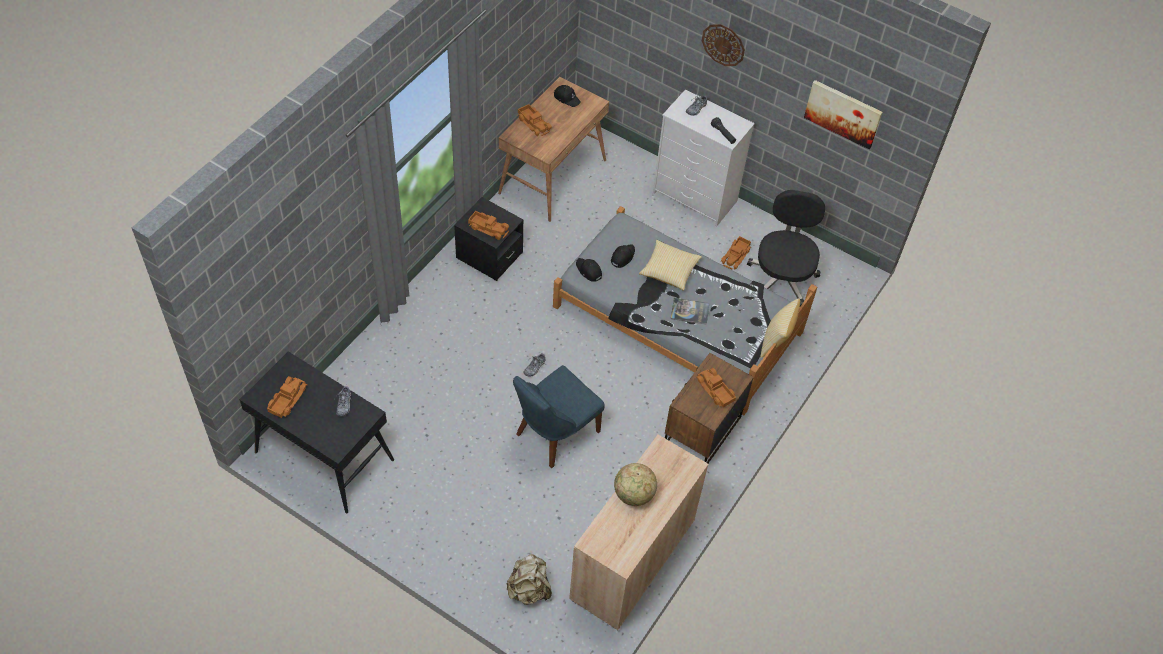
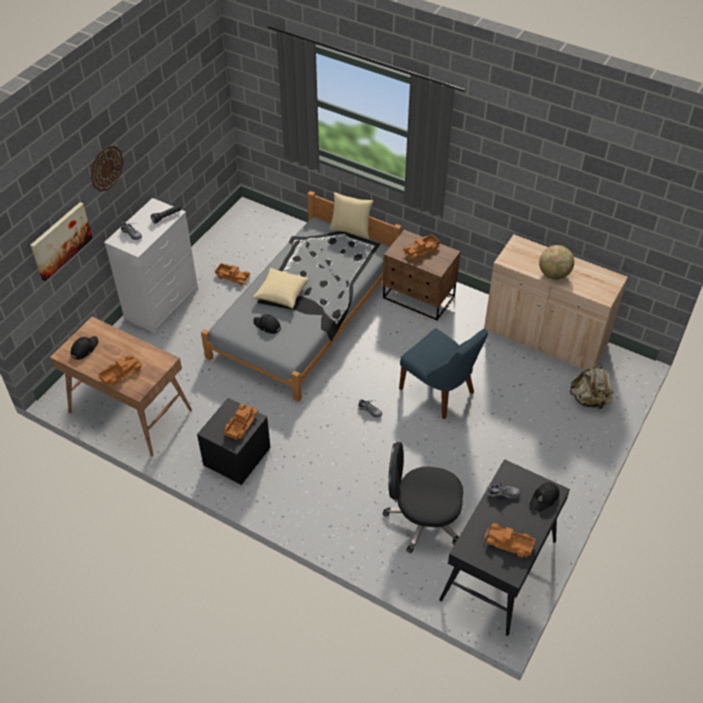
camera: 90 degrees left, 5 degrees down
(588, 271) = (285, 349): black cap -> black cap (544, 498)
(690, 311) = (327, 279): book -> none
(782, 277) = (255, 249): black office chair -> black office chair (422, 519)
(843, 113) = (188, 110): picture -> picture (60, 240)

